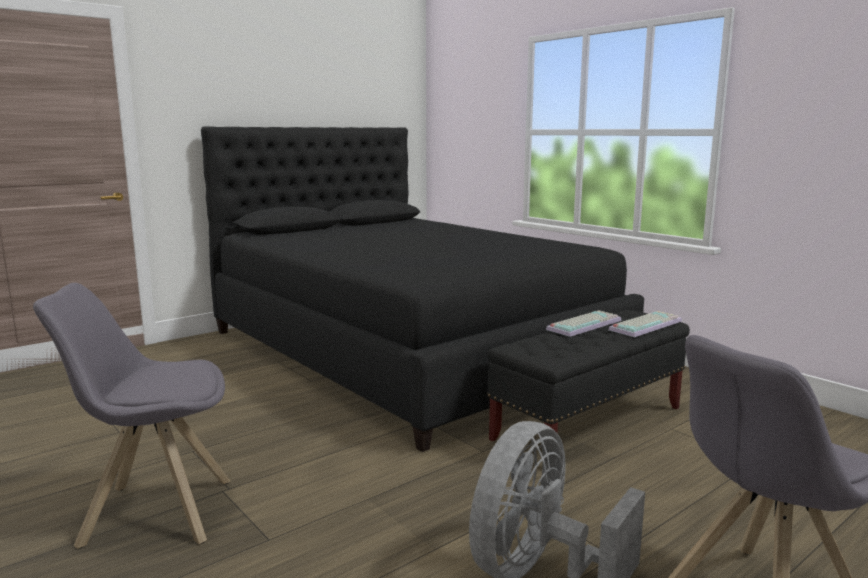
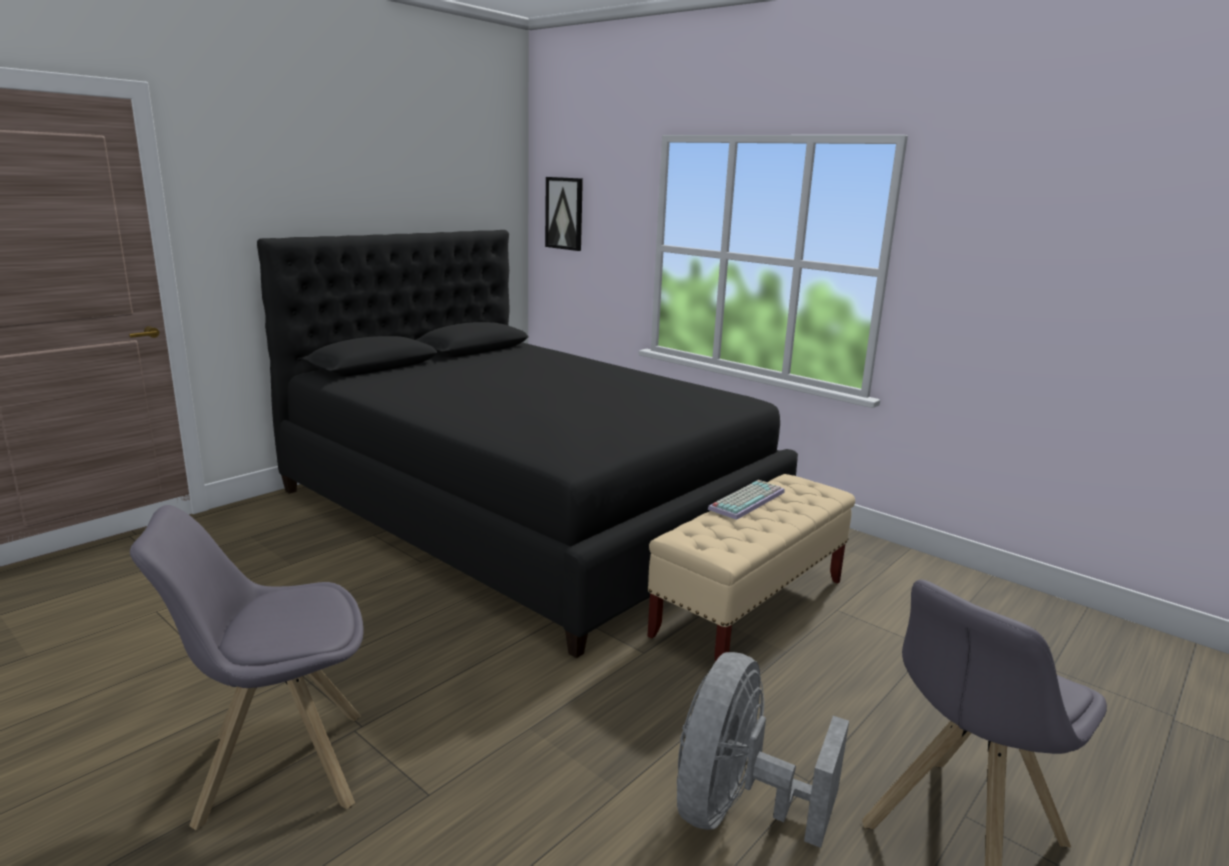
camera: 10 degrees left, 5 degrees up
(453, 112) = (564, 213): none -> picture
(589, 424) = (750, 608): black bench -> beige bench
(645, 325) = (811, 498): keyboard -> none

